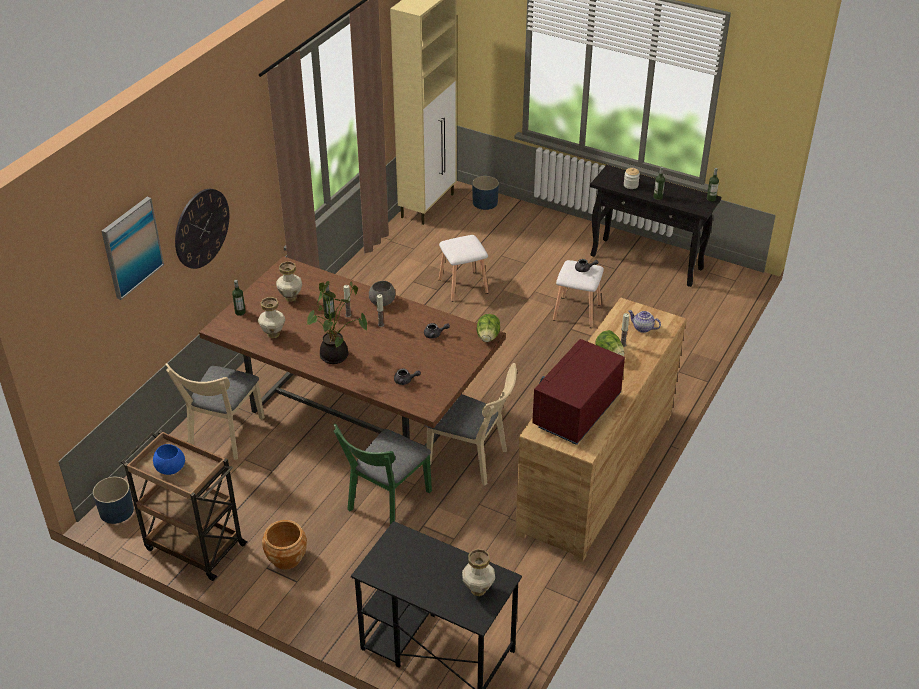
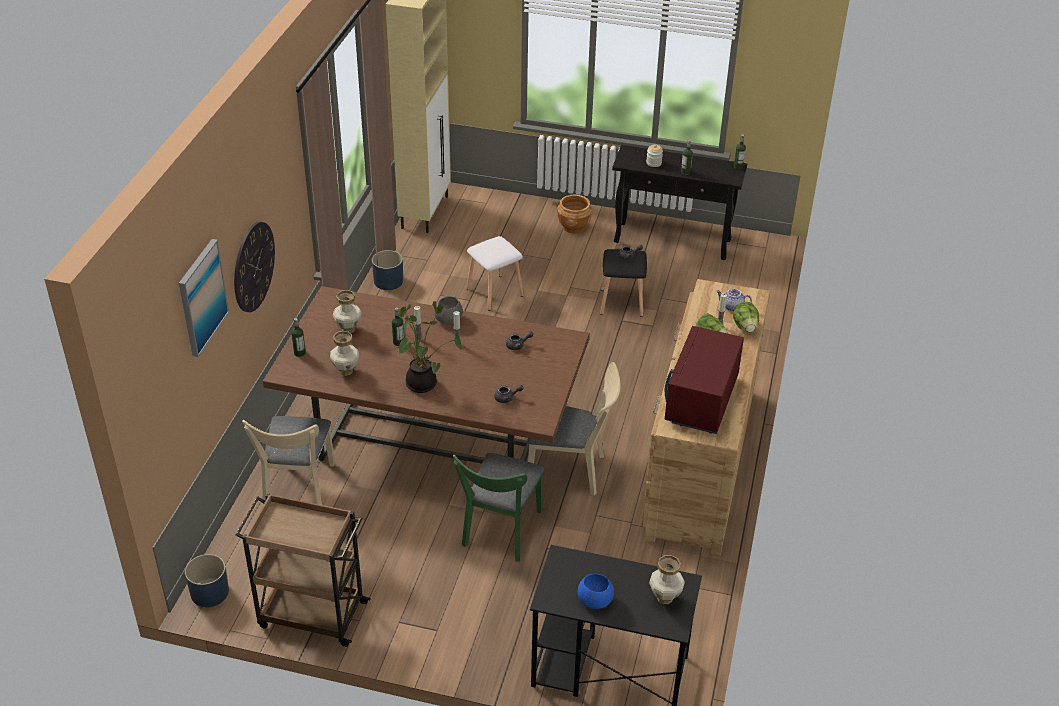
camera: 15 degrees left, 0 degrees up
(170, 467) = (291, 531): blue bowl -> blue bowl (594, 599)
(286, 558) = (416, 608): brown planter -> brown planter (573, 226)
(485, 202) = (484, 201): blue planter -> blue planter (388, 281)
(488, 337) = (573, 339): lettuce -> lettuce (745, 327)
(577, 312) = (622, 302): white stool -> black stool

